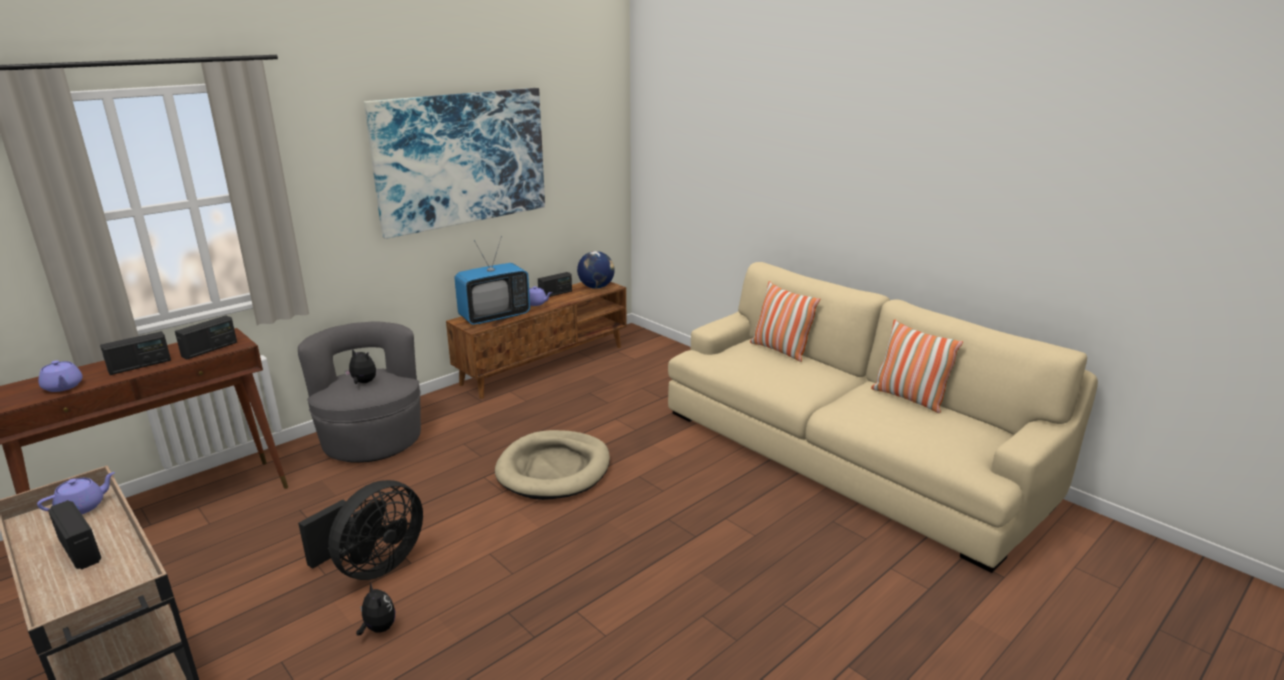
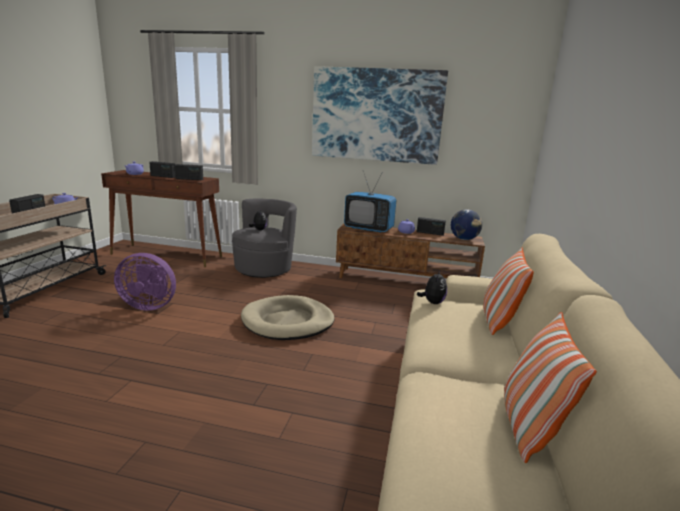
camera: 55 degrees right, 5 degrees down
(373, 566) = (149, 305): black fan -> purple fan
(378, 628) = (95, 324): plush toy -> plush toy (432, 302)

